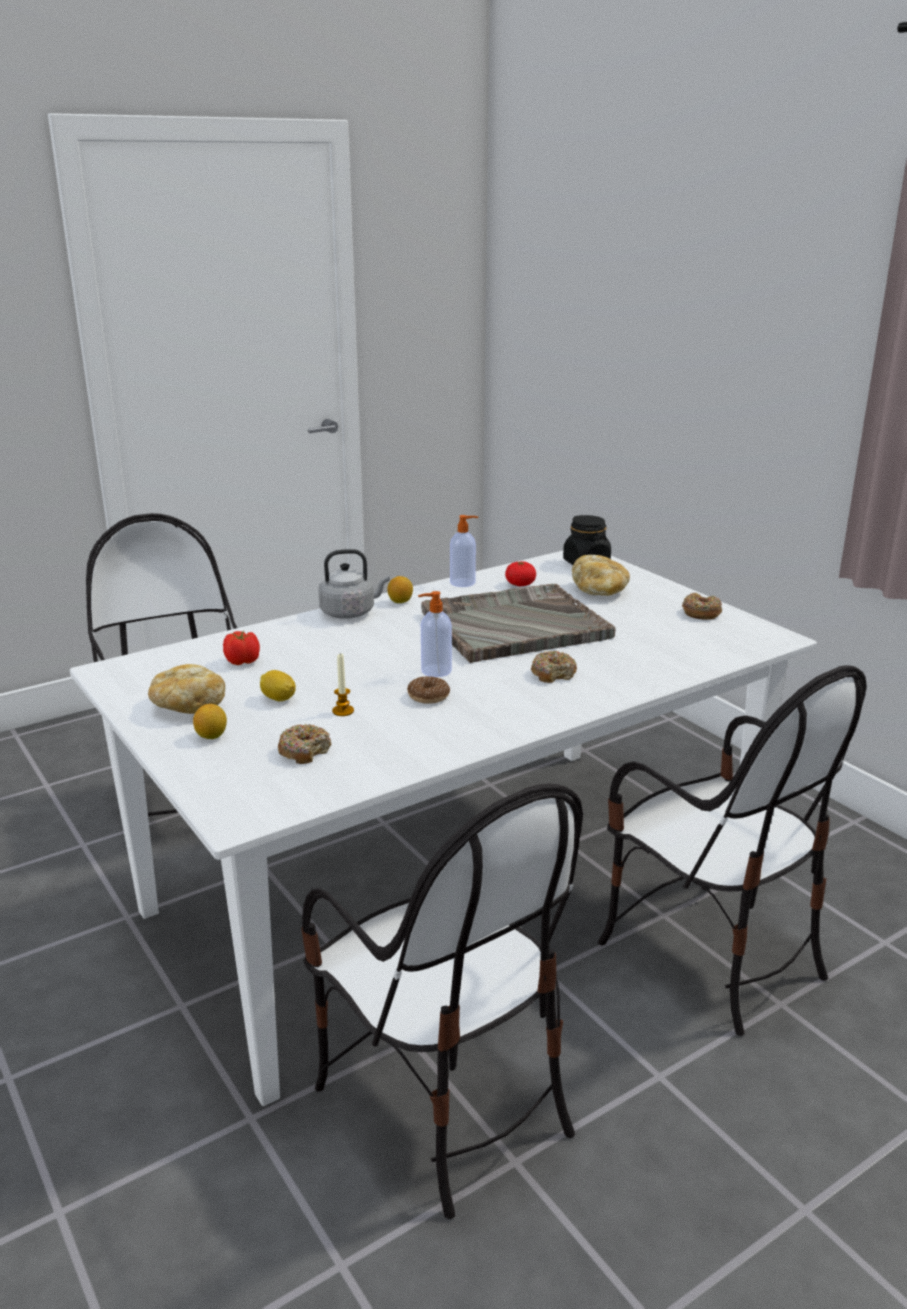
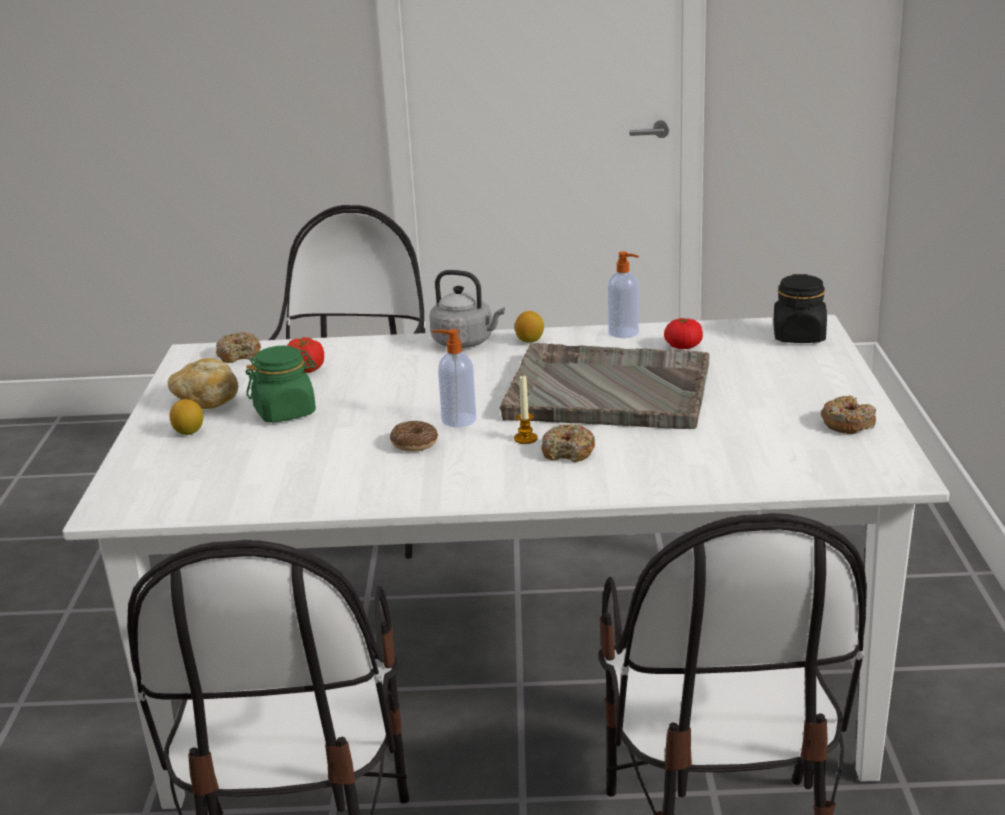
camera: 35 degrees right, 0 degrees up
(278, 699) = (285, 412): lemon -> green jar
(304, 751) = (238, 466): donut -> donut (239, 355)
(343, 711) = (321, 438): candle -> candle (525, 439)
(599, 591) = (763, 372): bread -> none

